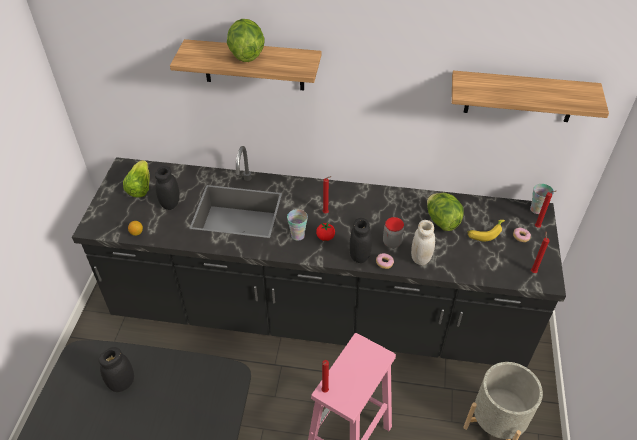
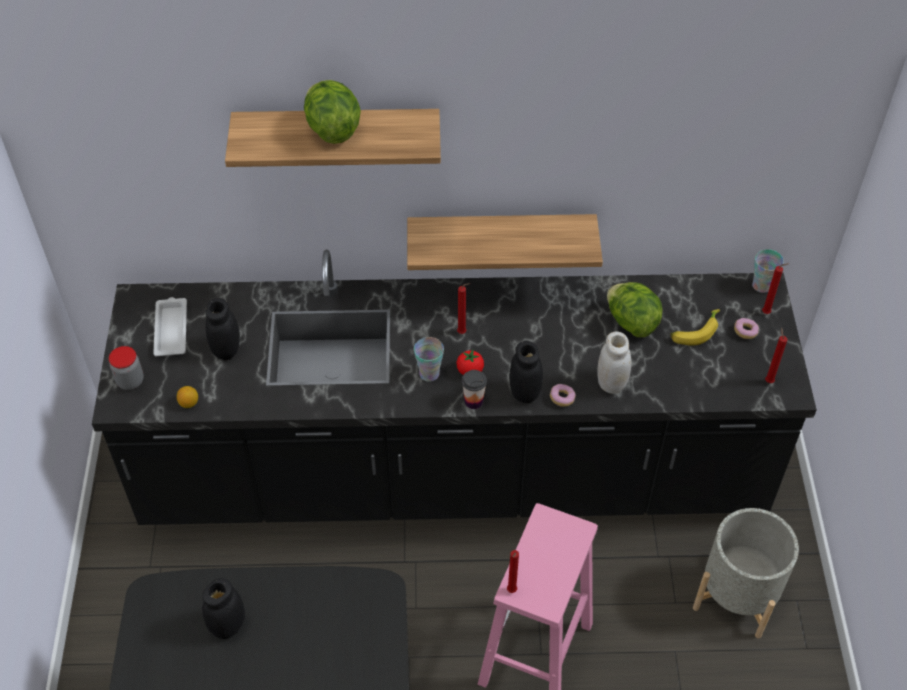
camera: 10 degrees left, 5 degrees up
(140, 187) = (171, 329): lettuce -> white tray
(323, 257) = (473, 401): none -> cup
(392, 242) = (566, 365): jar -> jar (130, 381)
(520, 97) = (726, 140): shelf -> shelf (501, 237)

